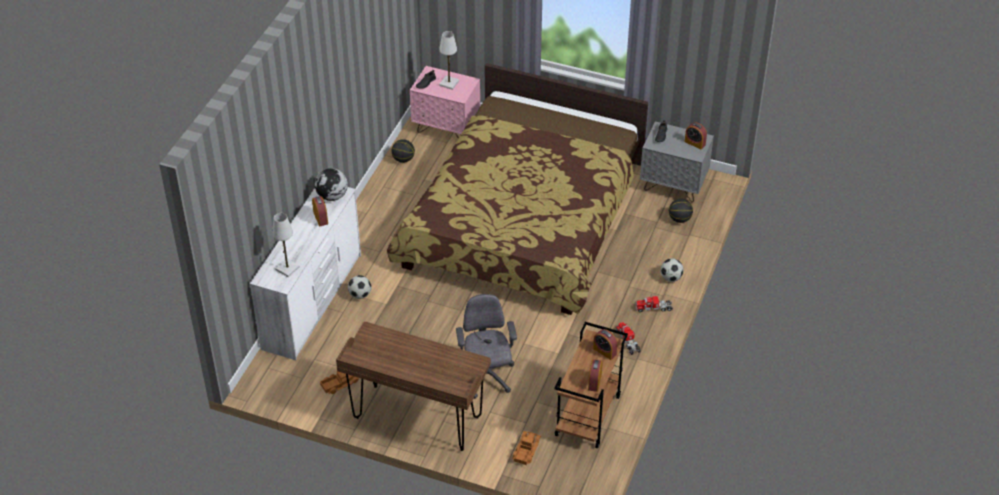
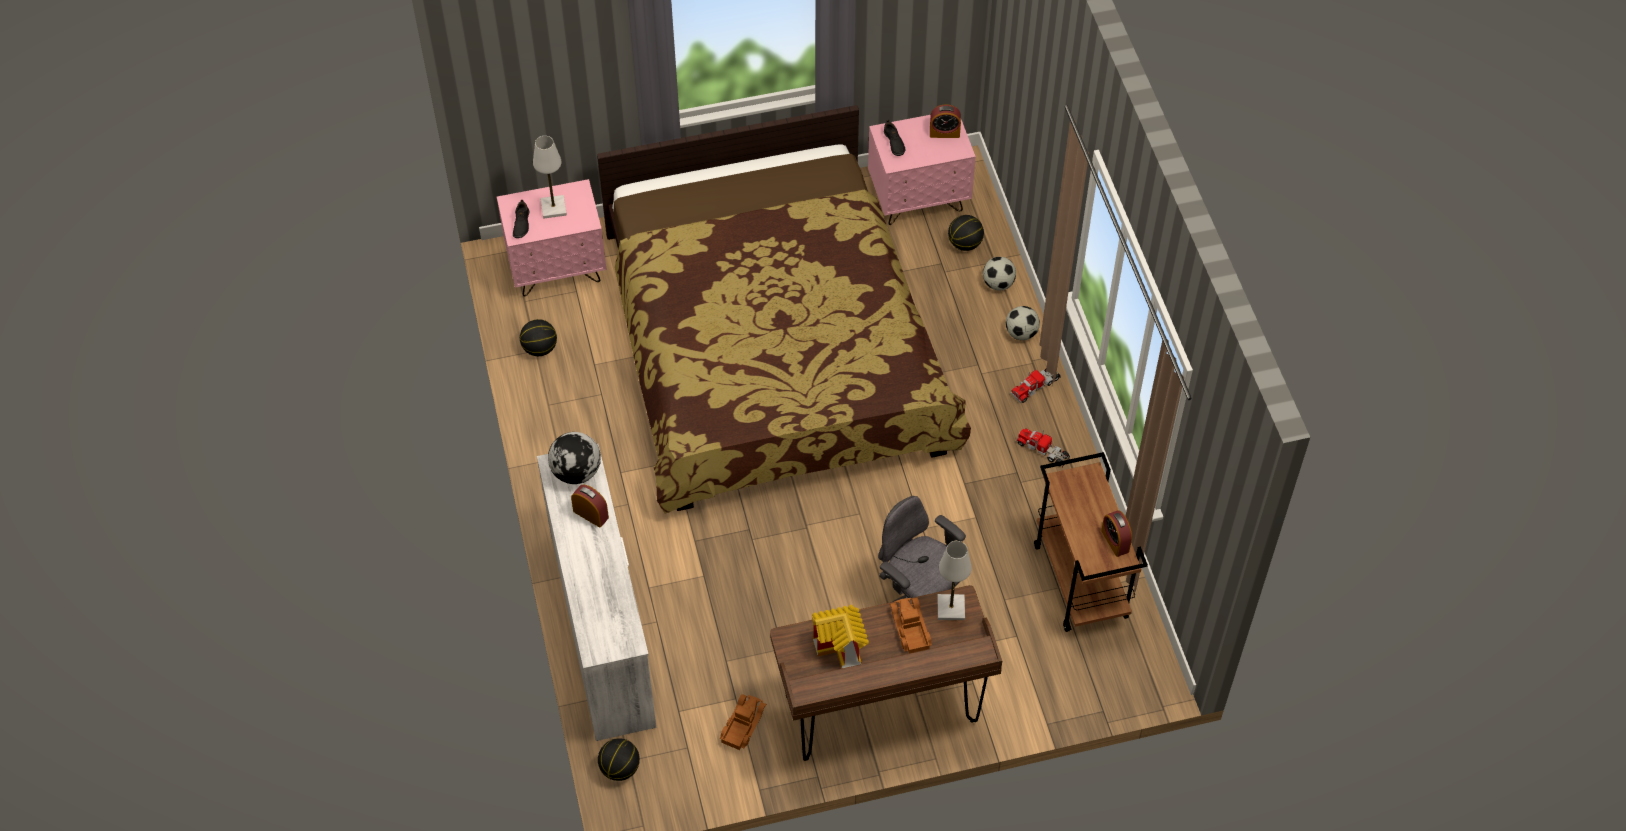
camera: 35 degrees left, 10 degrees up
(260, 369) = (619, 768): none -> basketball
(287, 268) = (614, 615): white table lamp -> white table lamp (951, 608)
(360, 294) = (657, 582): football -> football (998, 283)
(392, 349) = (842, 647): none -> toy house
(525, 450) = (1047, 673): toy truck -> toy truck (909, 629)
(604, 351) = (1091, 492): alarm clock -> none
(673, 185) = (919, 199): grey nightstand -> pink nightstand

